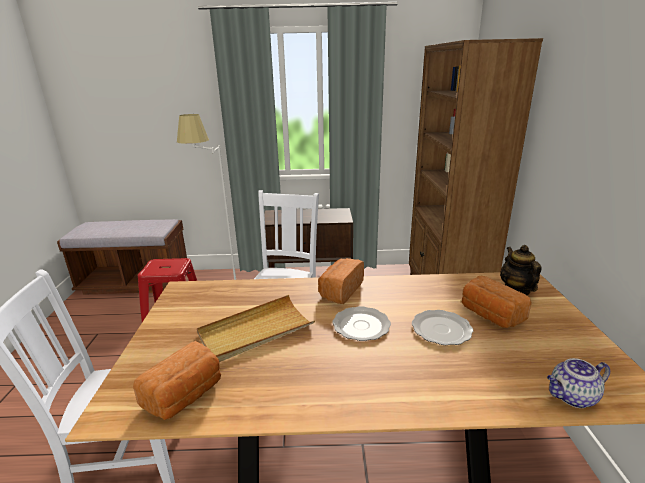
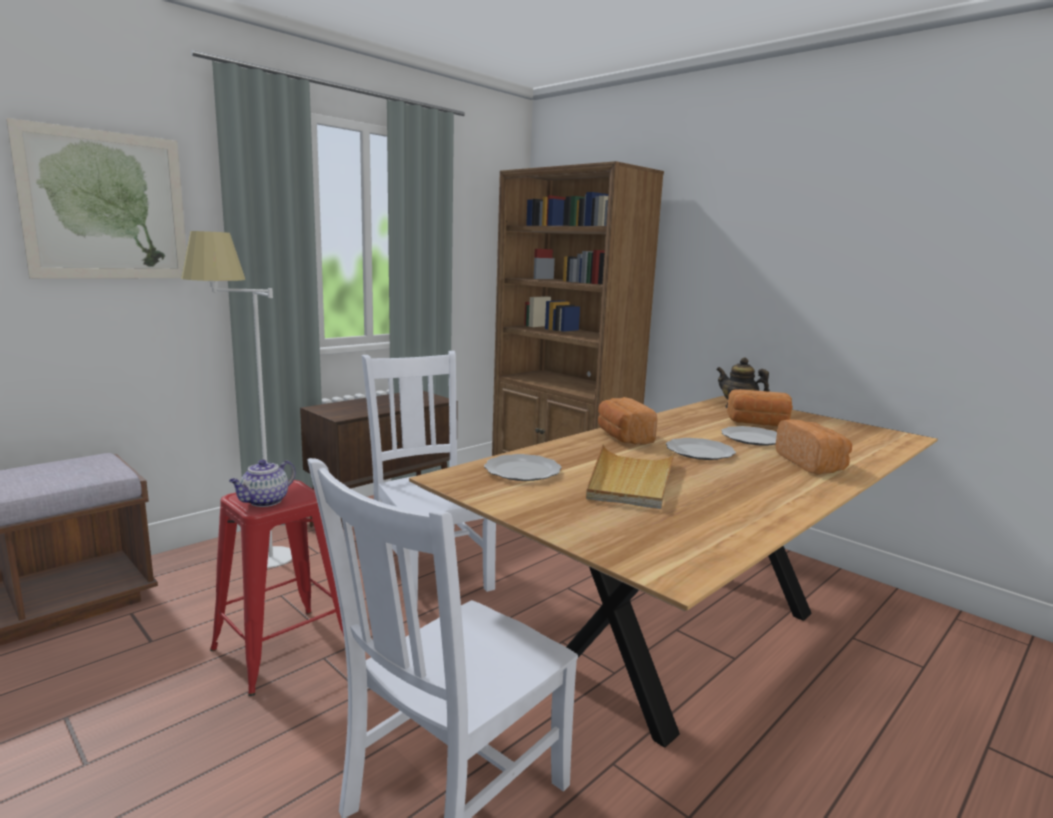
camera: 45 degrees left, 10 degrees down
(170, 98) = (106, 206): none -> picture
(185, 395) = (698, 535): bread -> bread (811, 464)
(221, 297) = (521, 471): none -> plate
(572, 397) = (885, 447): teapot -> teapot (264, 502)

